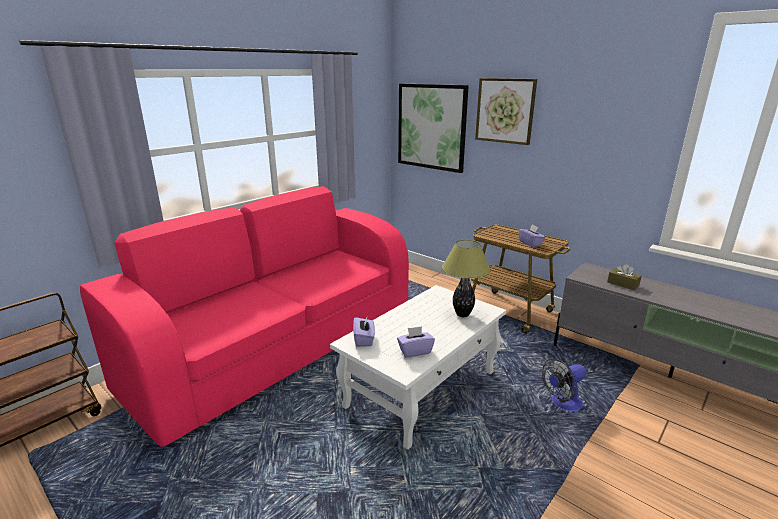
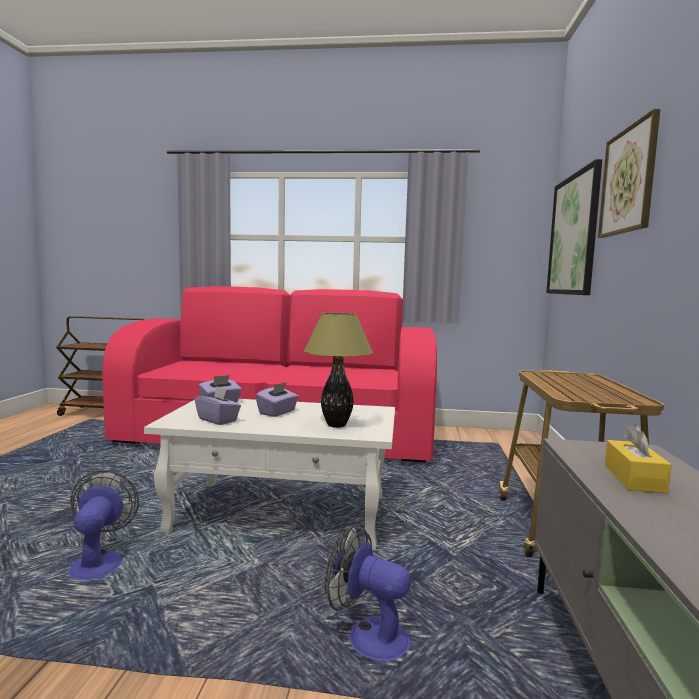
camera: 55 degrees right, 15 degrees down
(428, 489) = (99, 561): none -> fan
(530, 243) = (578, 391): purple tissue box -> purple tissue box (277, 412)
(623, 284) = (634, 478): brown tissue box -> yellow tissue box

